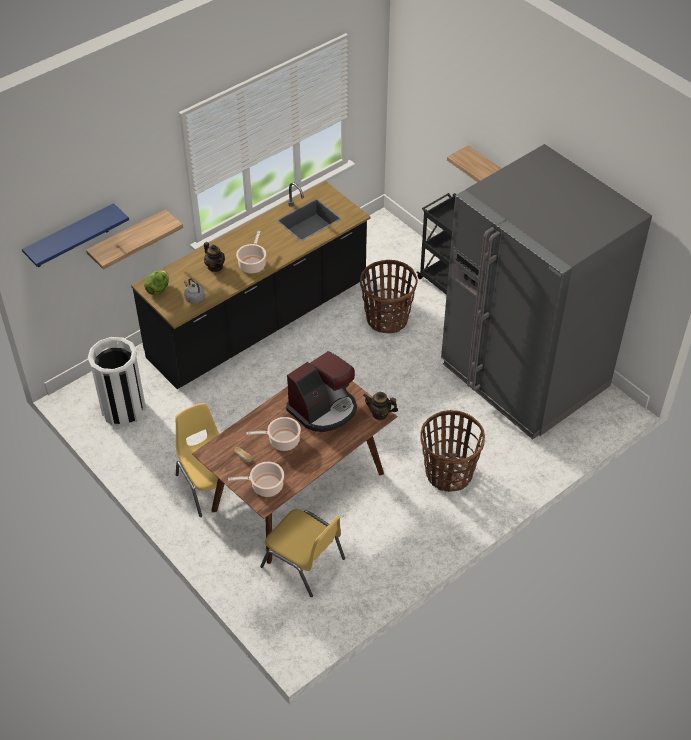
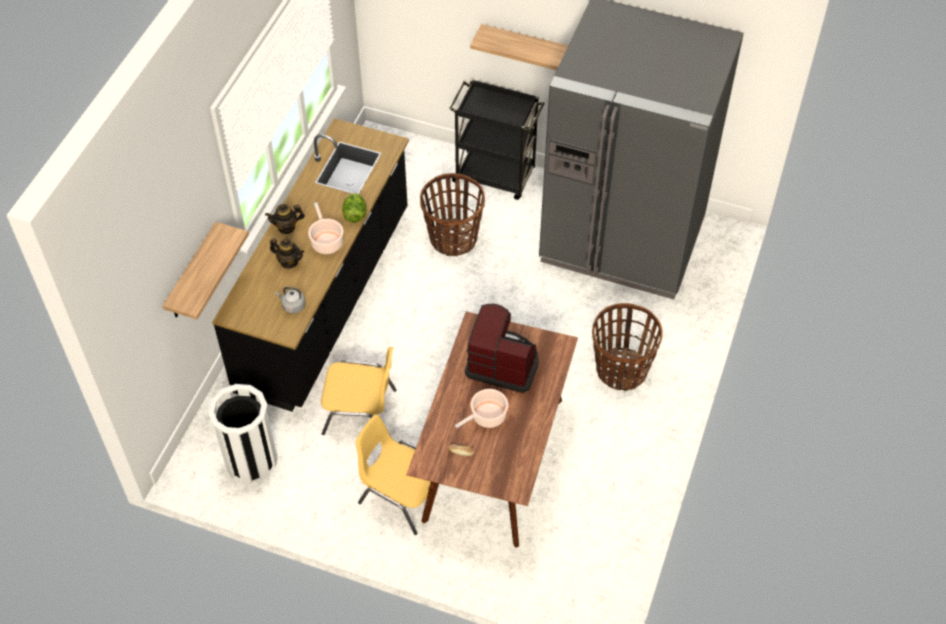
camera: 30 degrees left, 5 degrees up
(71, 237) = (149, 299): blue shelf -> none
(158, 289) = (246, 314): lettuce -> lettuce (355, 215)
(265, 486) = (505, 472): cooking pot -> none
(304, 563) = (551, 528): yellow chair -> yellow chair (361, 411)
(323, 409) = (503, 363): coffee machine -> coffee machine turned 90 degrees counterclockwise
(379, 414) = (560, 343): teapot -> teapot (286, 227)

